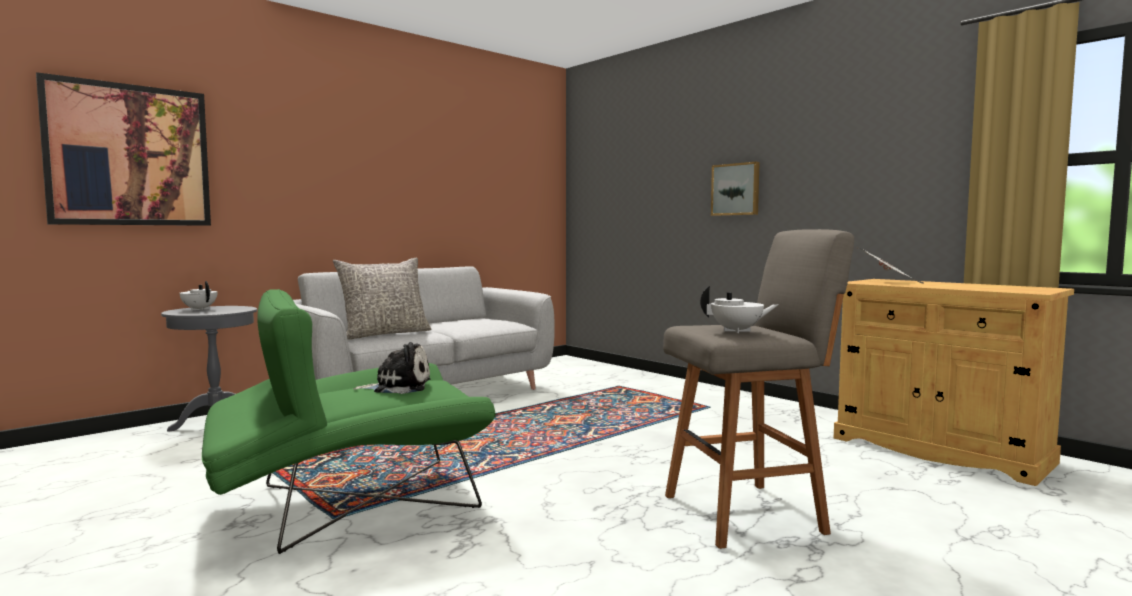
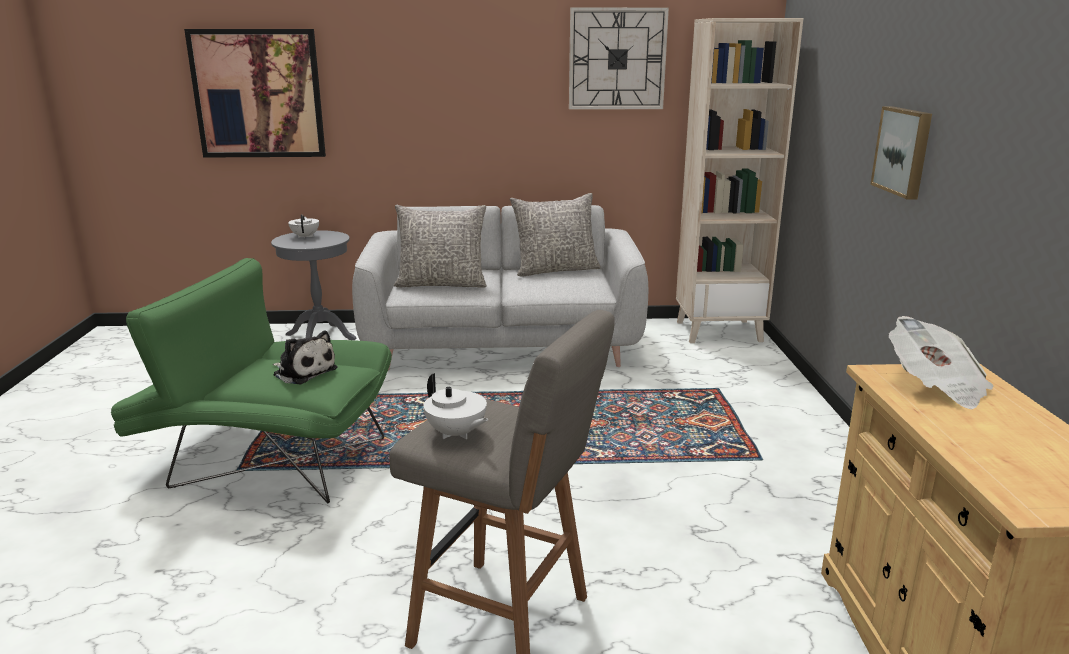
camera: 40 degrees right, 15 degrees up
(457, 320) = (555, 270): none -> grey pillow
(469, 152) = (617, 59): none -> wall clock
(560, 363) = (719, 331): none -> beige bookcase

